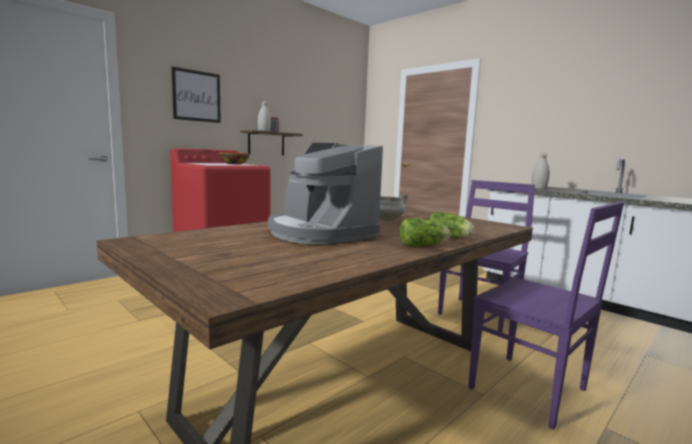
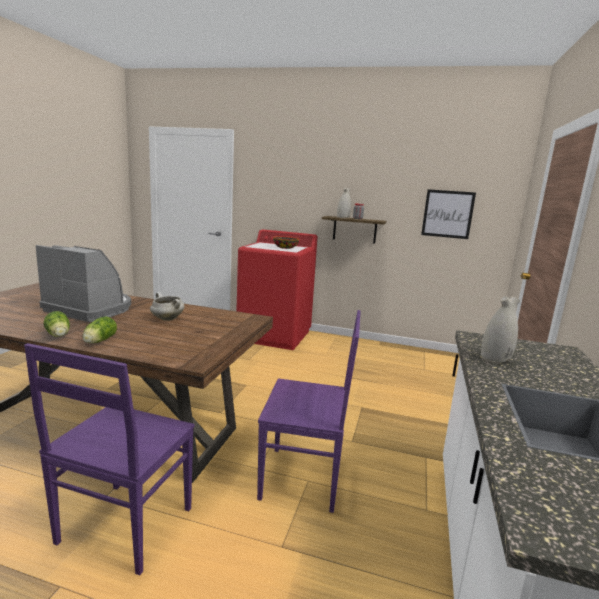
camera: 60 degrees right, 5 degrees up
(196, 96) = (288, 185): picture -> picture (447, 214)
(319, 233) = (90, 309): coffee machine -> coffee machine turned 90 degrees clockwise

